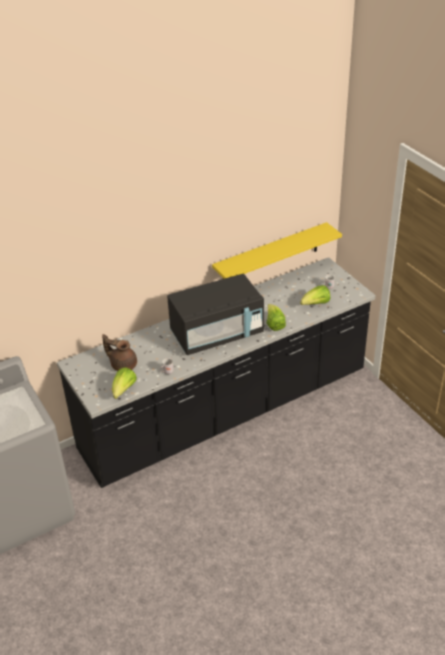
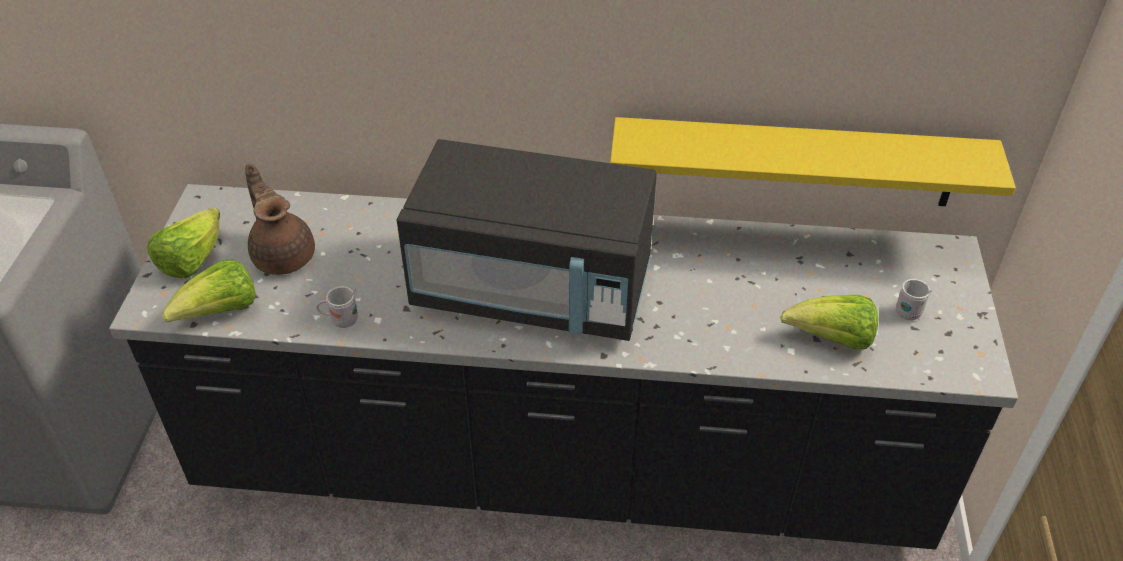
camera: 35 degrees right, 5 degrees up
(274, 324) = (681, 336): lettuce -> lettuce (192, 260)

